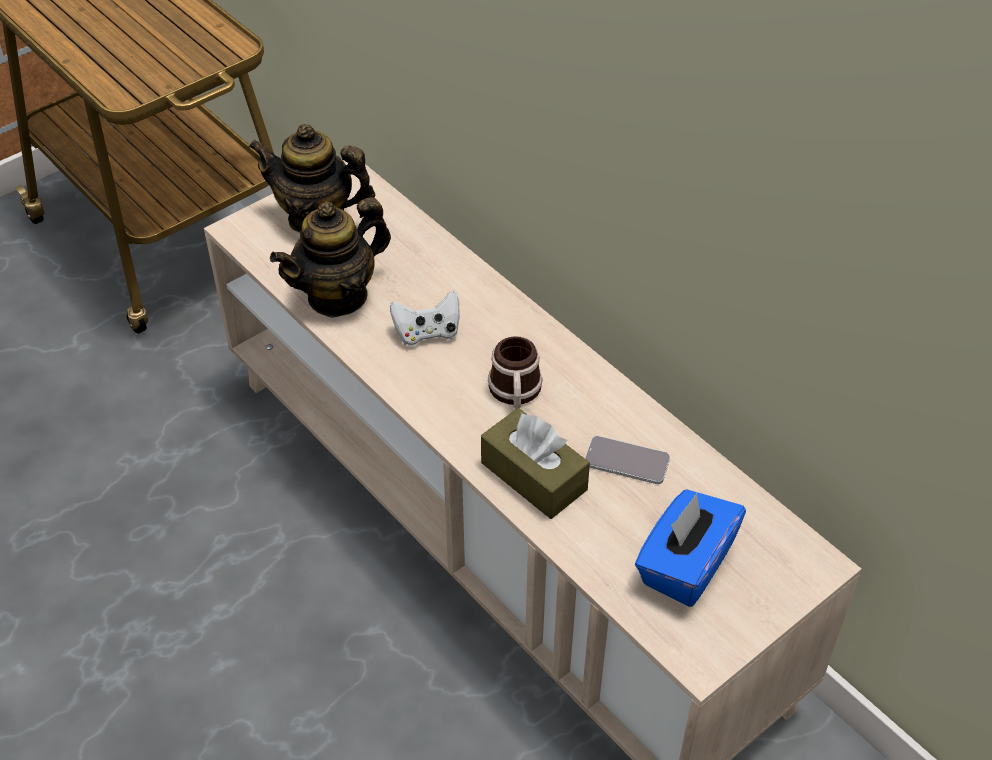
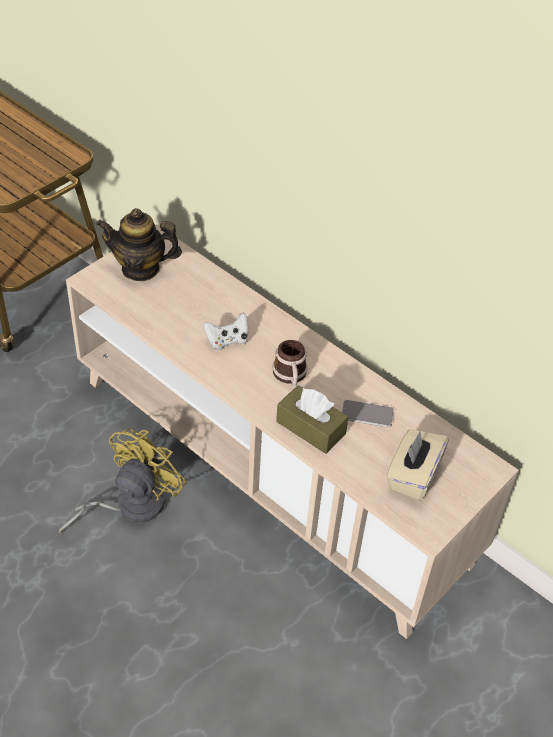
camera: 10 degrees left, 0 degrees up
(277, 573) = (130, 505): none -> yellow fan
(338, 296) = (164, 320): teapot -> none
(685, 565) = (412, 476): blue tissue box -> beige tissue box

